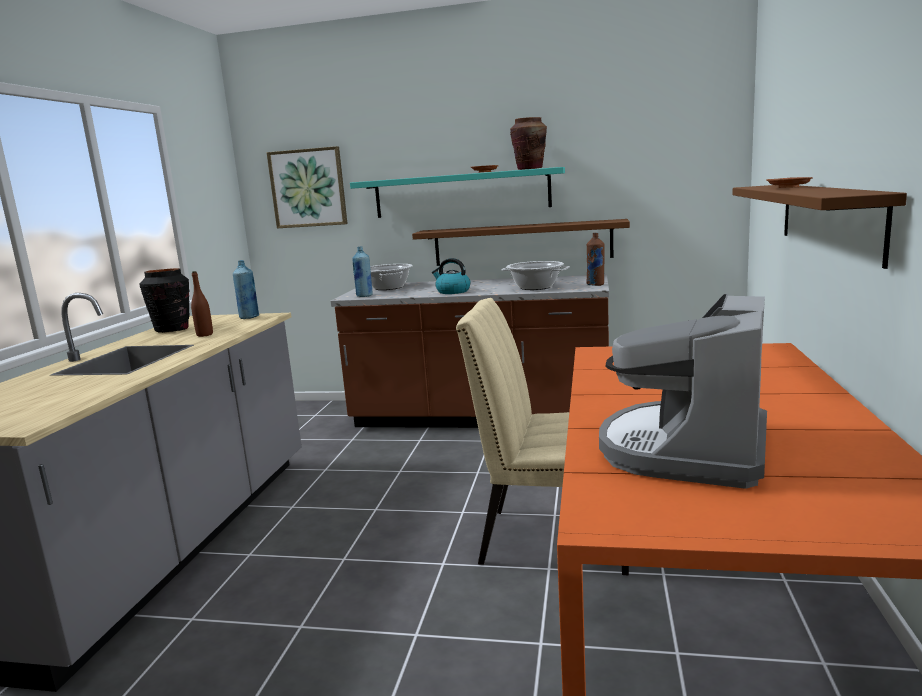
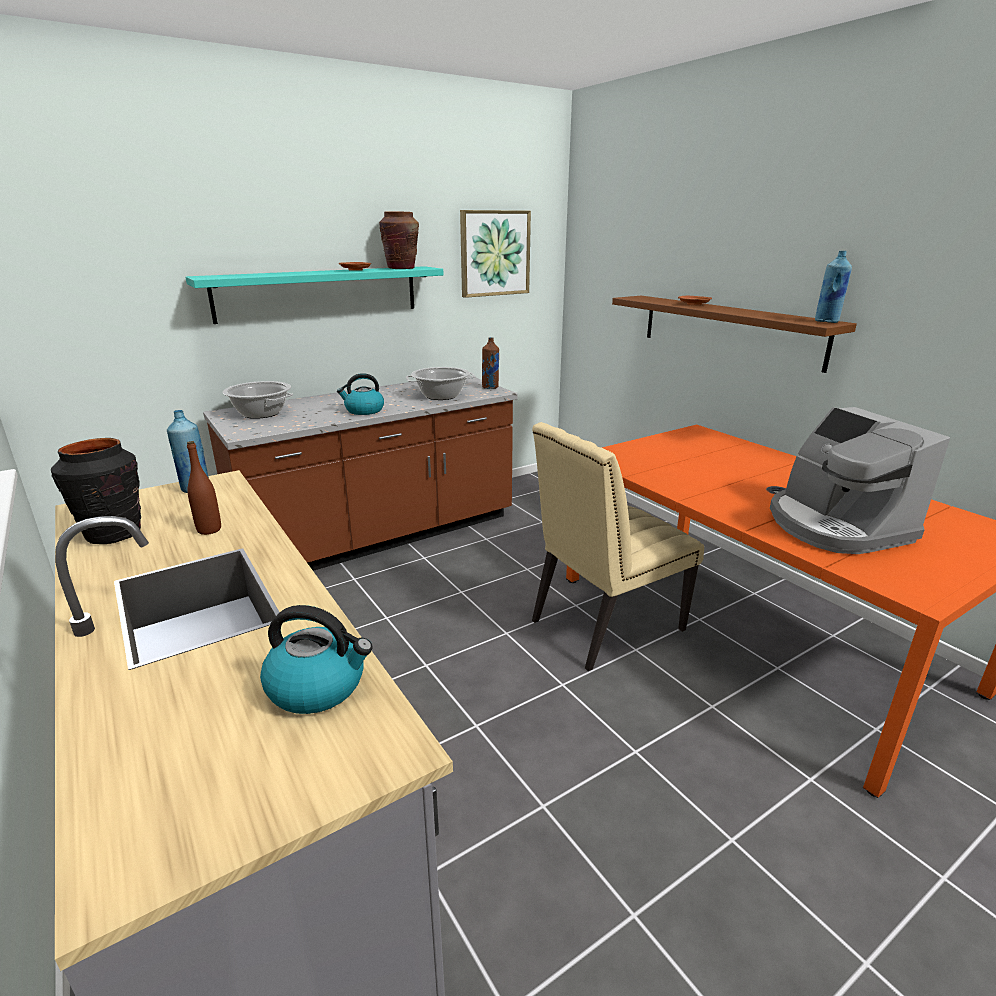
camera: 45 degrees left, 10 degrees up
(68, 398) = (318, 686): none -> kettle
(308, 188) = (97, 283): picture -> picture (494, 253)
(364, 296) = (261, 429): blue bottle -> blue bottle (827, 321)
(522, 243) = (386, 347): brown shelf -> none

